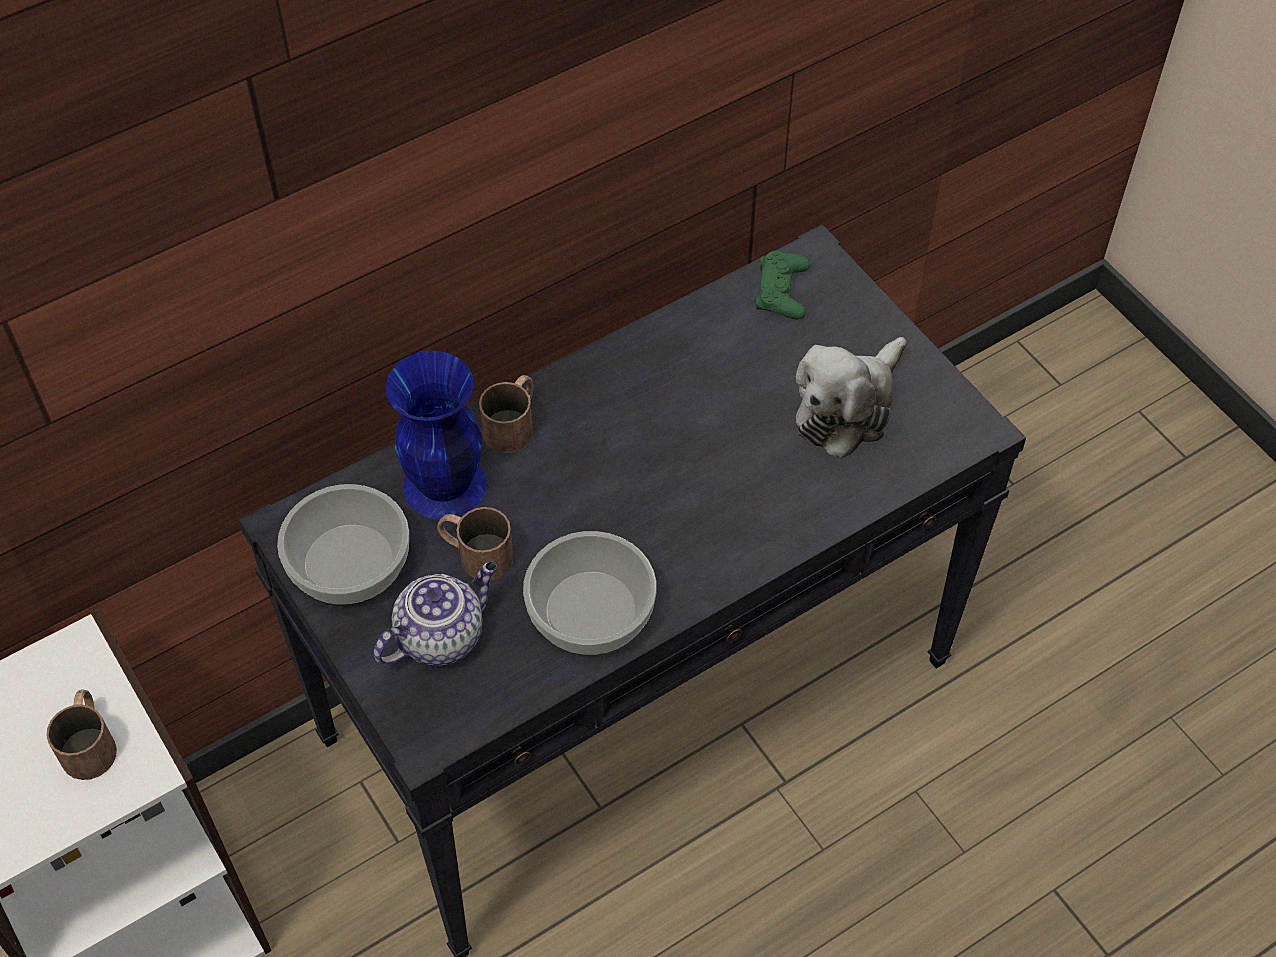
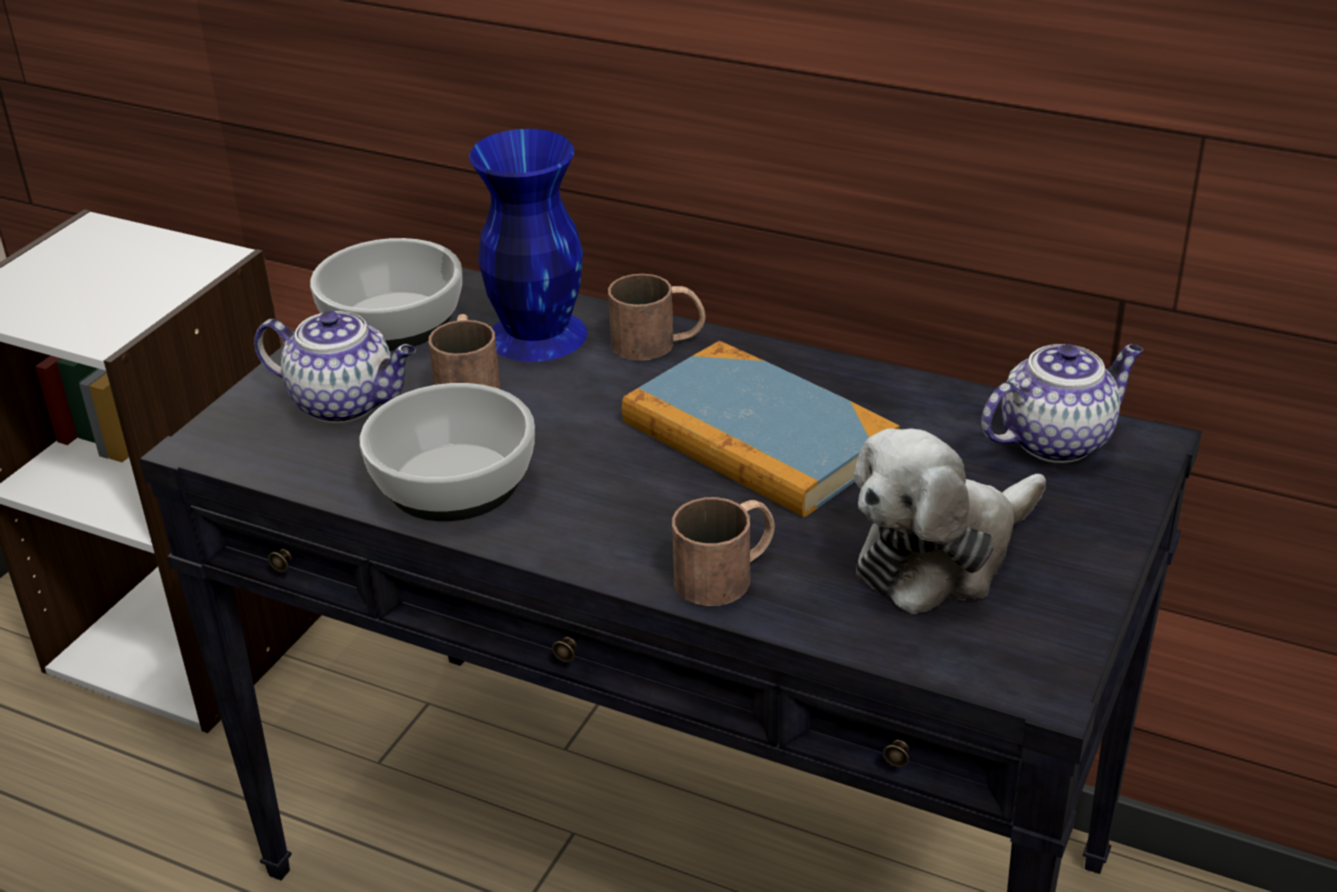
camera: 60 degrees right, 20 degrees down
(90, 741) = (119, 300): brown mug -> brown mug (728, 572)
(667, 428) = (757, 437): none -> book
(782, 291) = (1057, 439): green game controller -> teapot
(847, 408) = (941, 556): plush toy -> plush toy turned 45 degrees counterclockwise

